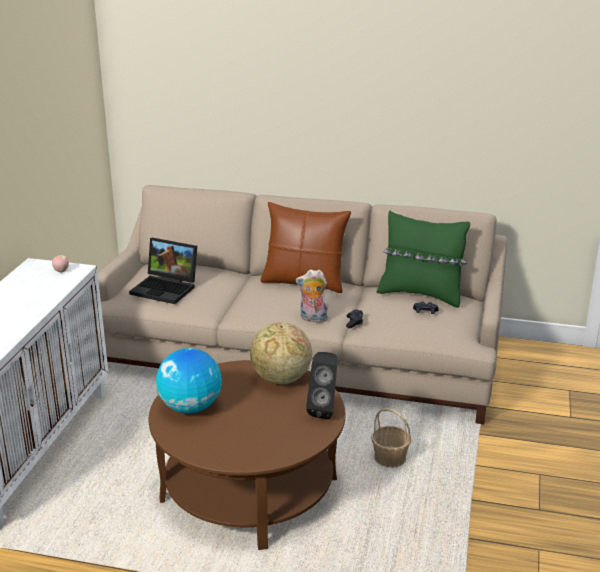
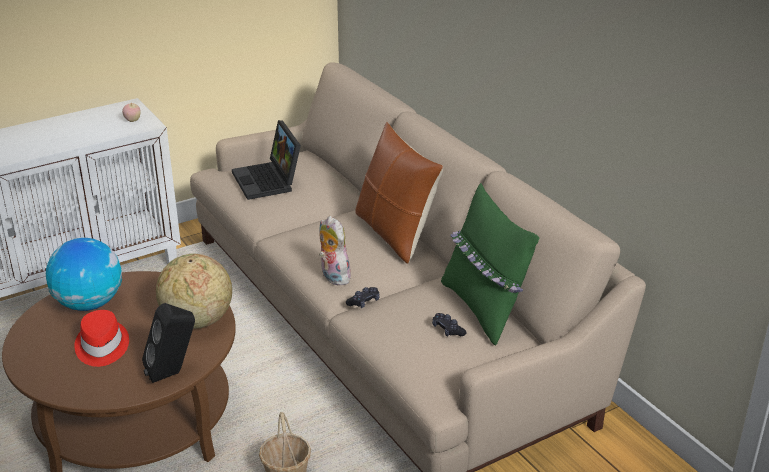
camera: 45 degrees right, 5 degrees up
(251, 423) = (101, 347): none -> red hat

